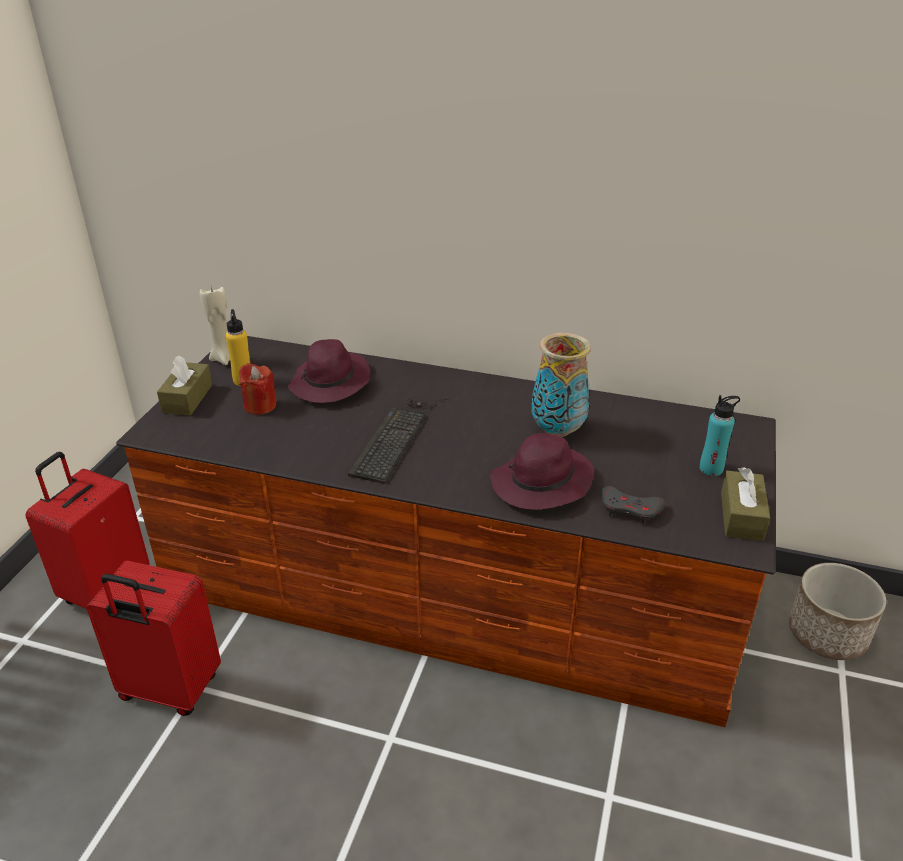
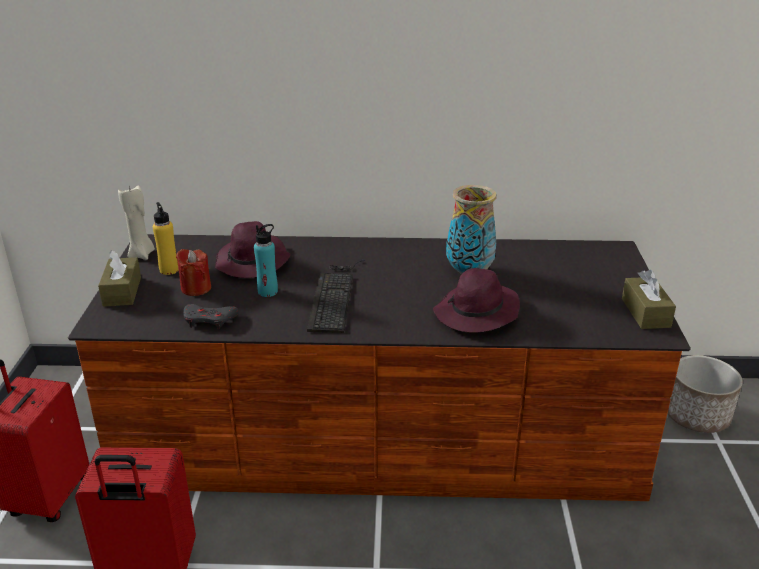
camera: 15 degrees left, 5 degrees down
(630, 509) = (558, 321): grey game controller -> grey game controller (209, 320)
(711, 468) = (605, 282): turquoise bottle -> turquoise bottle (268, 291)

